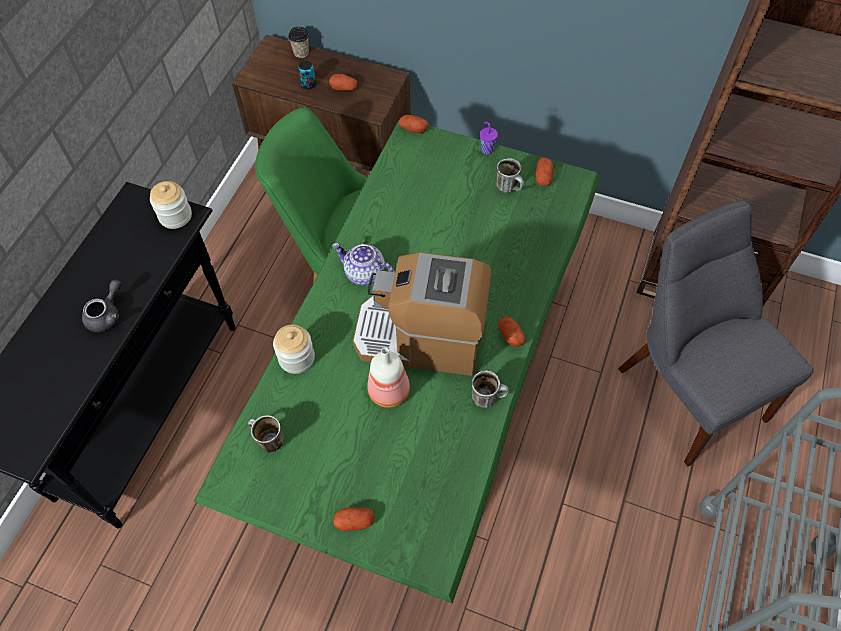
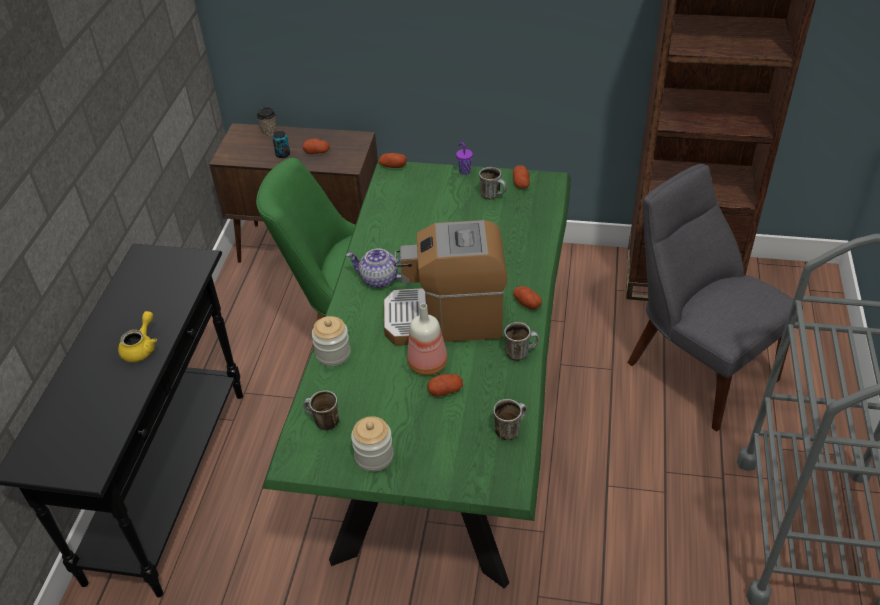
camera: 10 degrees left, 15 degrees down
(107, 315) = (141, 347): grey teapot -> yellow teapot
(175, 216) = (188, 261): jar -> jar (374, 456)
(354, 521) = (424, 470): potato -> potato (445, 390)
(453, 491) = (509, 429): none -> mug

